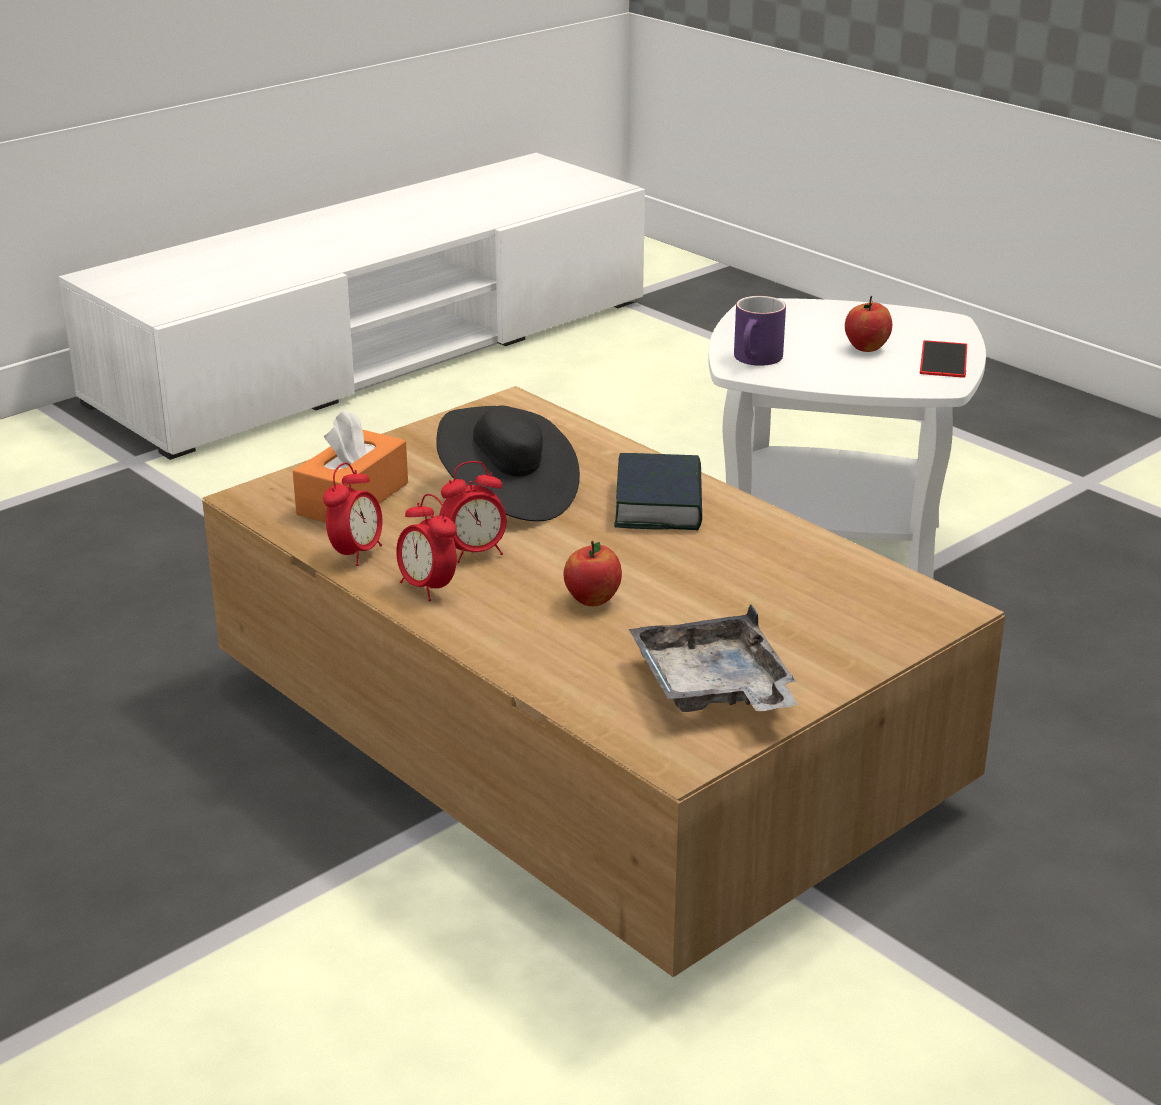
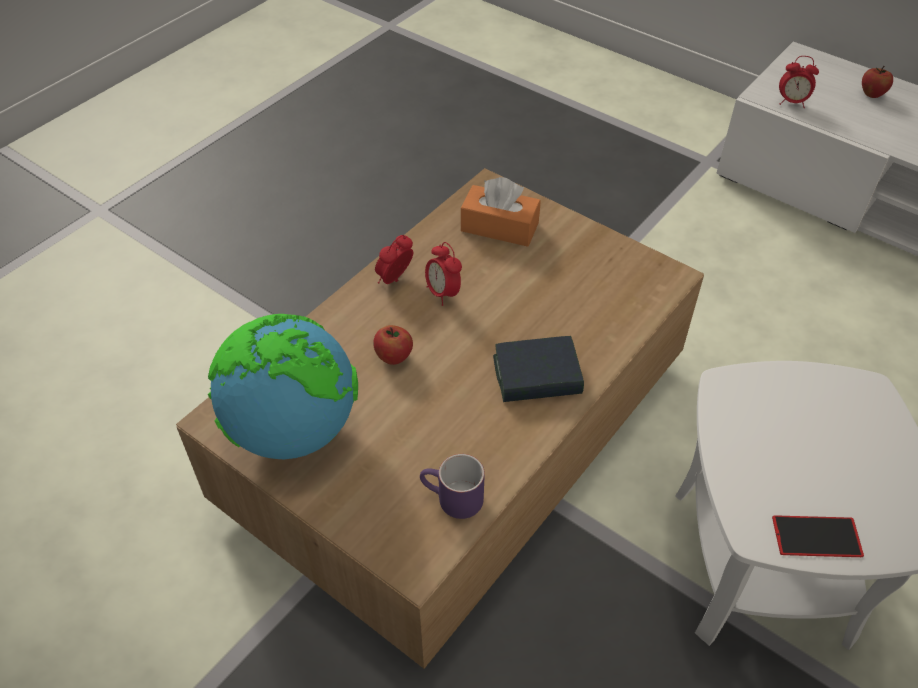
camera: 80 degrees right, 20 degrees up
(356, 554) = (430, 242): alarm clock -> alarm clock (792, 102)
(507, 495) = (526, 295): black hat -> none
(713, 688) = (293, 430): grey tray -> globe
(757, 360) = (746, 394): purple mug -> purple mug (451, 499)
(866, 348) = (814, 473): apple -> apple (872, 94)

